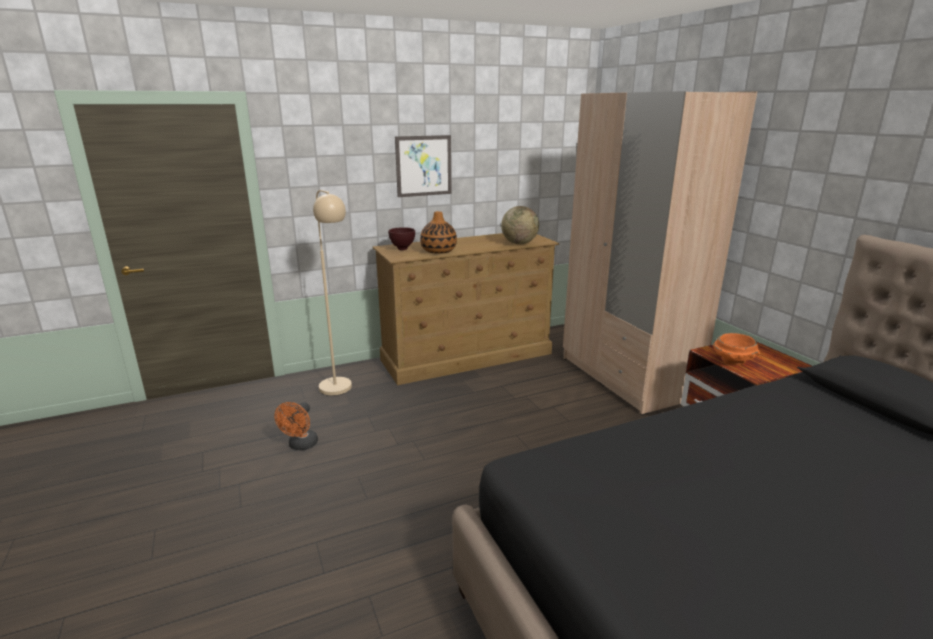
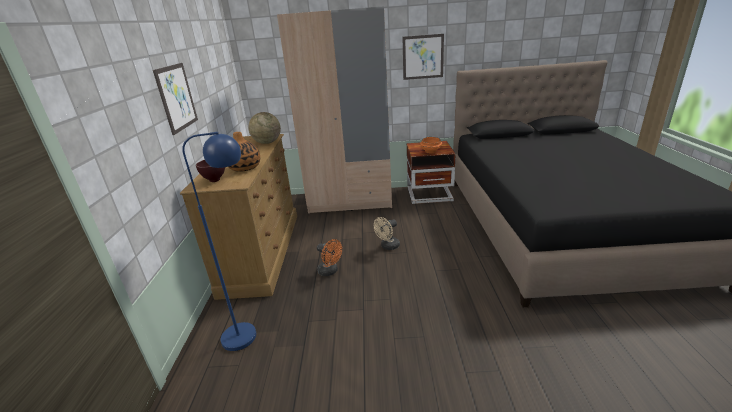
camera: 65 degrees left, 5 degrees up
(301, 446) = (327, 373): orange fan -> orange fan (330, 271)
(340, 392) = (250, 335): beige floor lamp -> blue floor lamp
(534, 434) = (388, 246): none -> beige fan
(811, 190) = (423, 57): none -> picture

